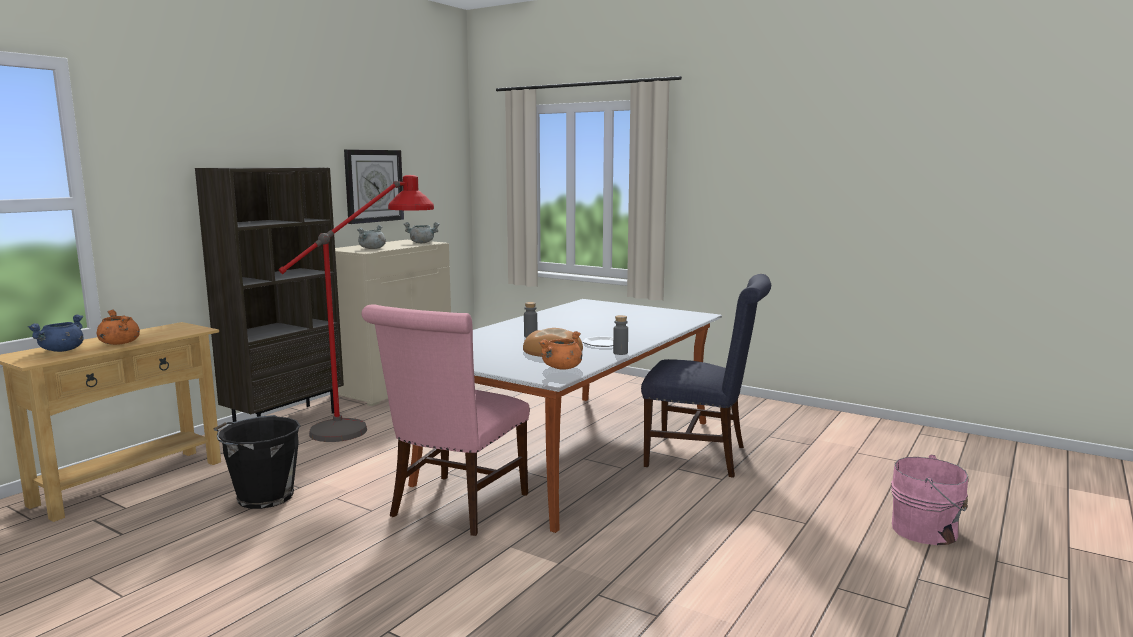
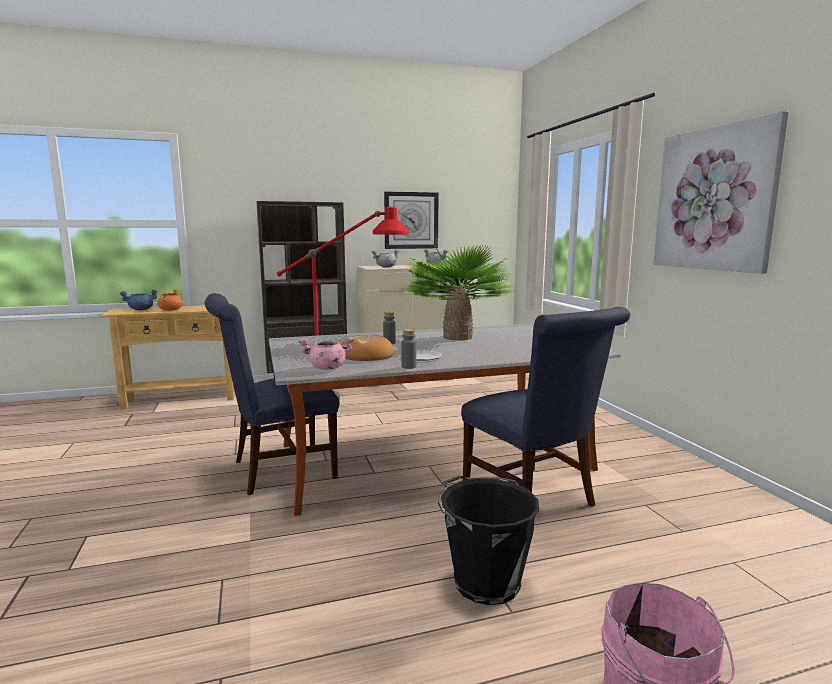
camera: 40 degrees right, 0 degrees up
(263, 497) = (209, 426): black bucket -> black bucket (484, 581)
(455, 508) = (277, 470): pink chair -> blue chair
(562, 368) = (327, 368): orange cooking pot -> pink cooking pot
(569, 321) = (457, 337): none -> potted plant
(745, 175) = (714, 199): none -> picture

